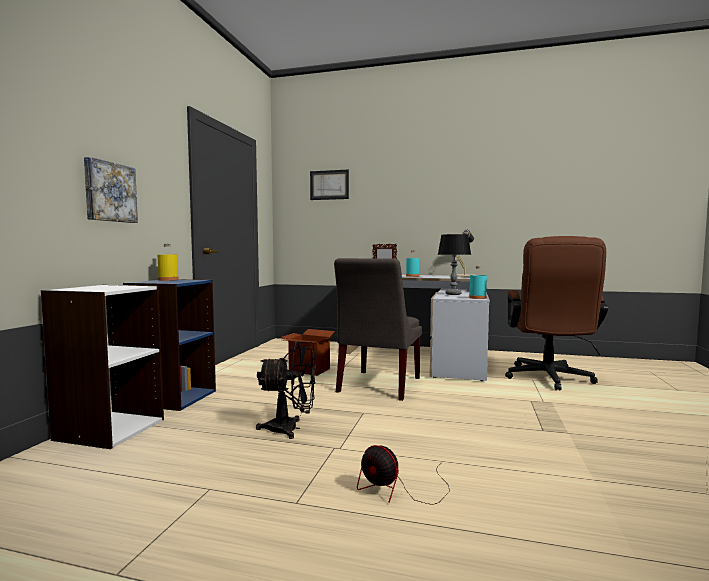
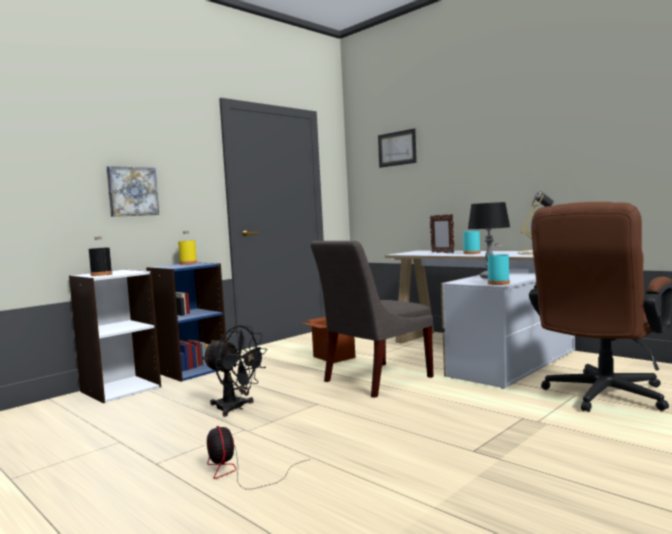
camera: 30 degrees right, 0 degrees up
(99, 289) = (101, 274): none -> black bottle

